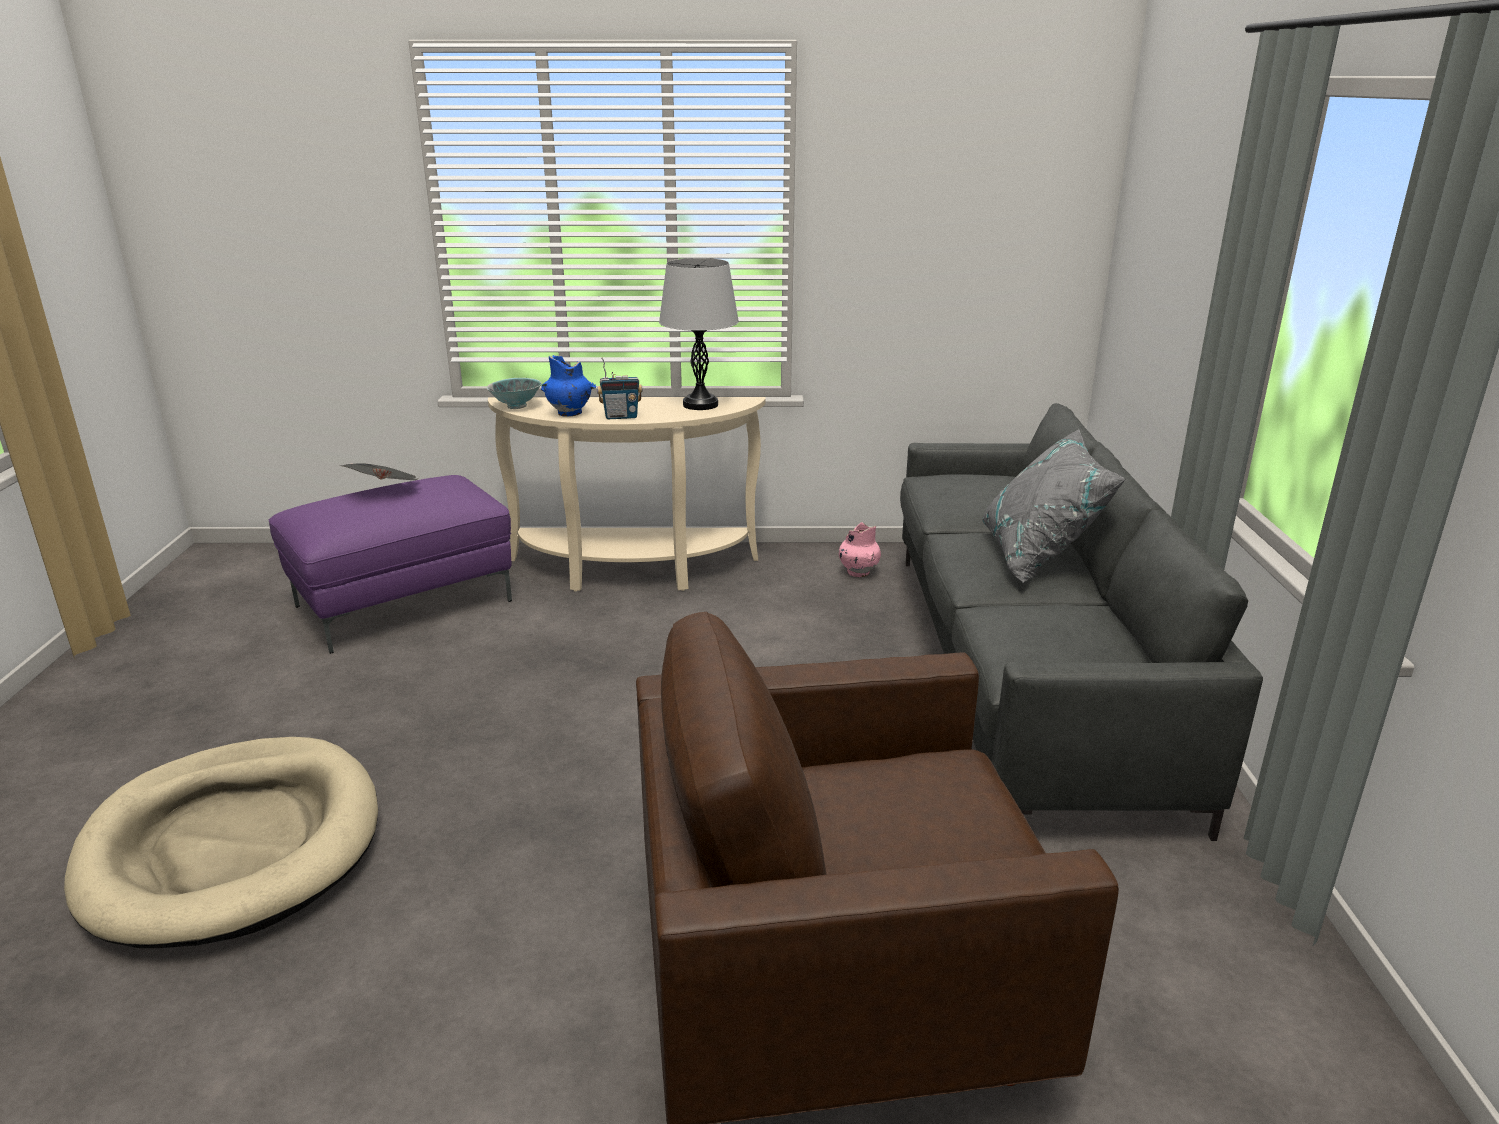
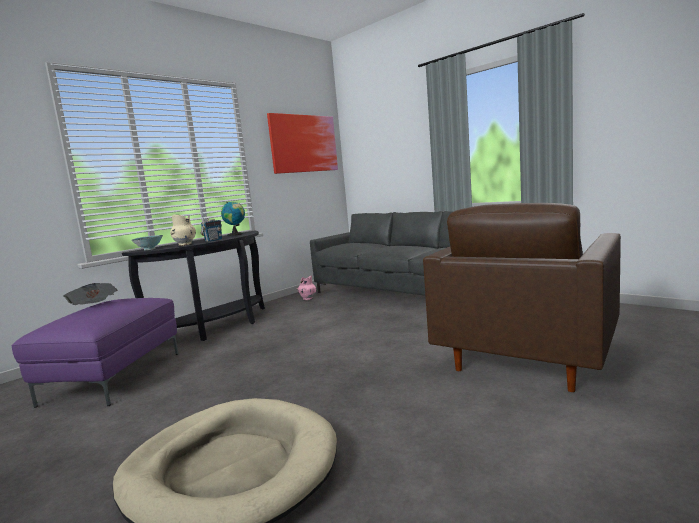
camera: 45 degrees left, 15 degrees down
(570, 413) = (185, 244): blue vase -> beige vase
(631, 573) = (218, 328): beige console table -> black console table
(700, 405) = (236, 234): grey table lamp -> globe
(979, 191) = (303, 143): none -> picture
(1039, 556) = (404, 246): grey pillow -> none

